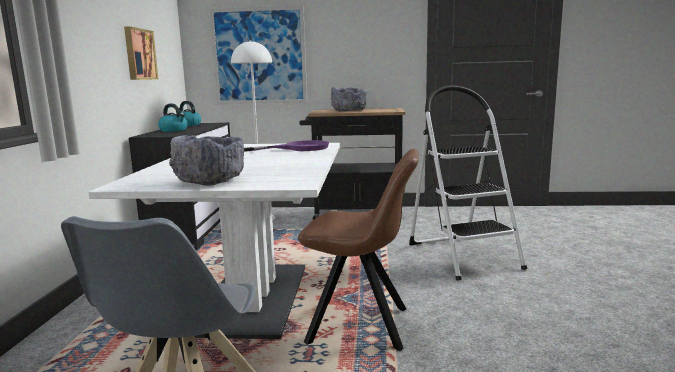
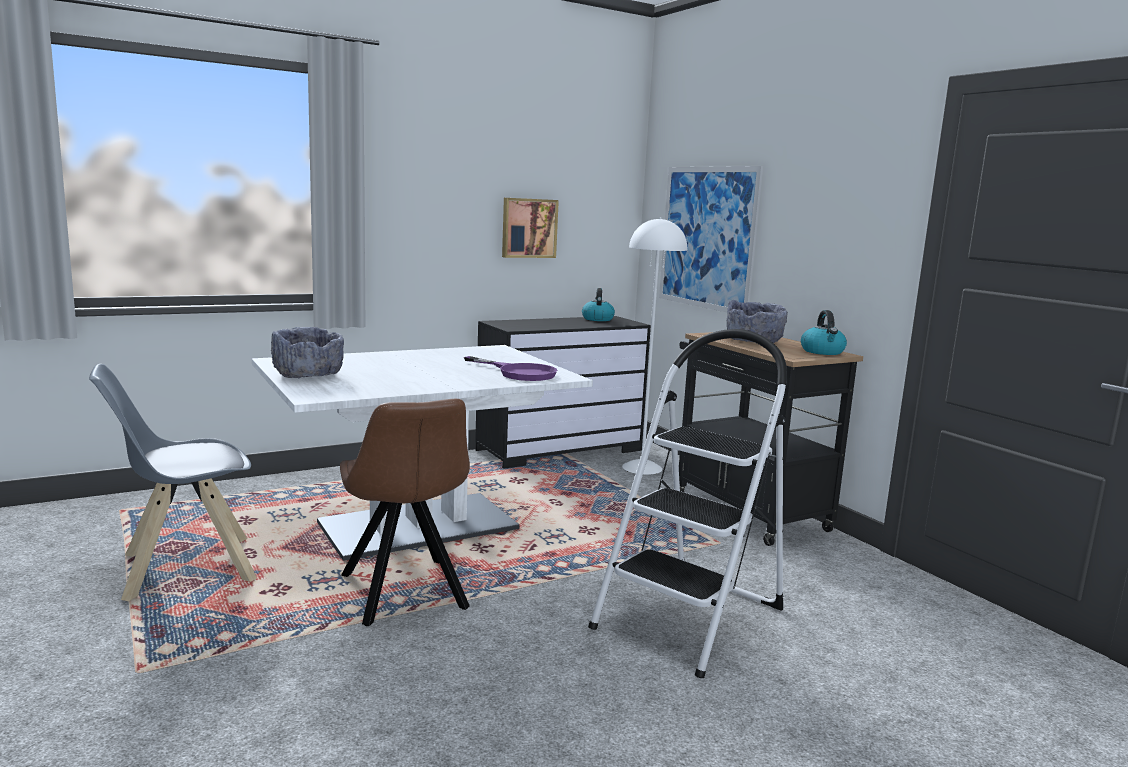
camera: 55 degrees right, 0 degrees up
(174, 130) = (546, 322): kettle -> kettle (822, 352)

